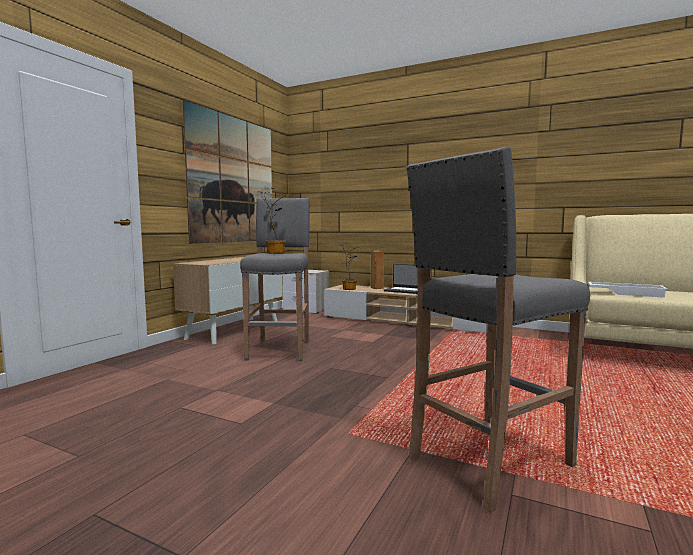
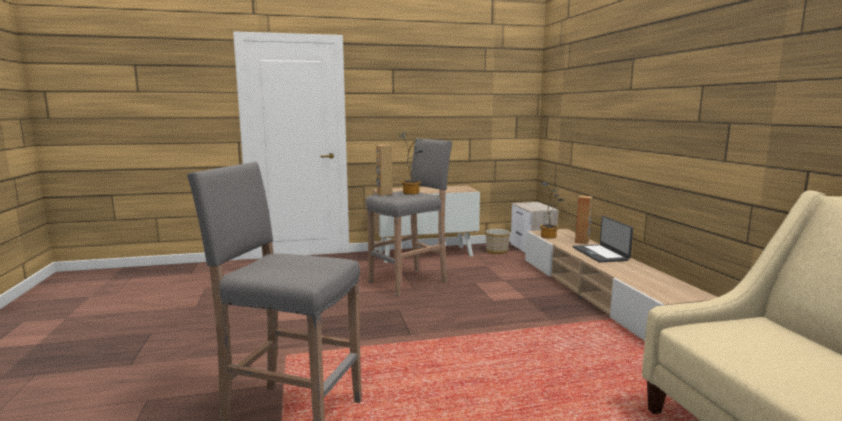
camera: 50 degrees right, 5 degrees up
(233, 180) = (451, 110): picture -> none
(258, 254) = (384, 194): none -> brown speaker
(286, 316) = (497, 251): none -> planter
(625, 293) = (732, 342): white tray -> none

